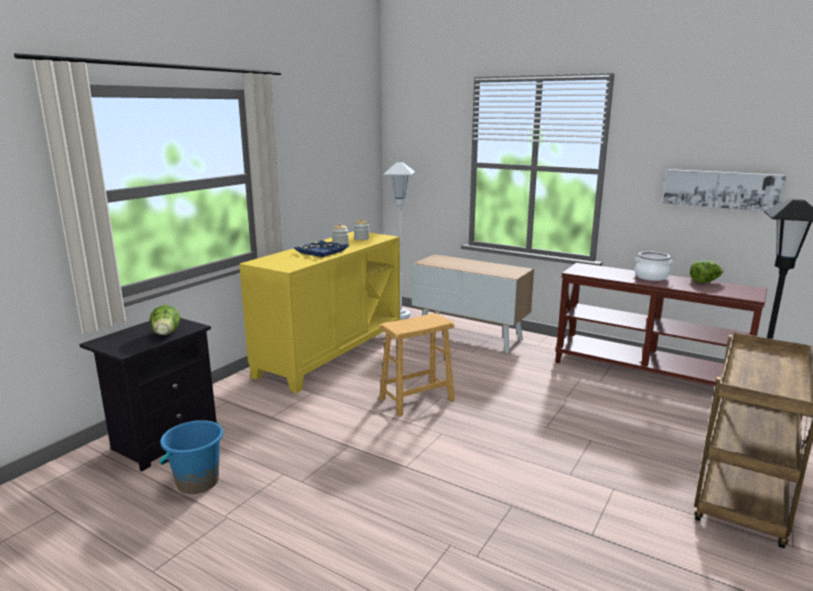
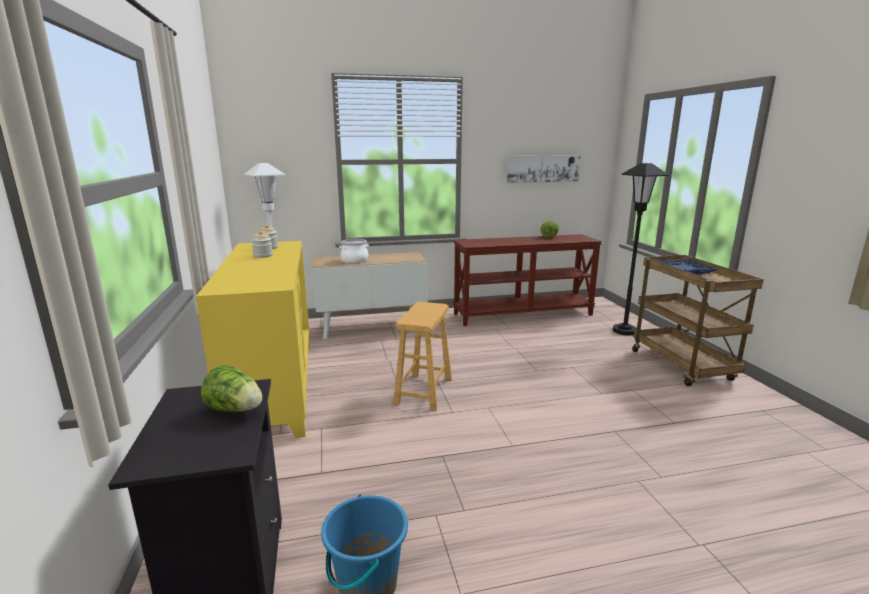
camera: 45 degrees left, 0 degrees up
(322, 252) = (266, 265): blue tray -> blue tray (684, 270)
(651, 277) = (519, 239): cooking pot -> cooking pot (354, 260)

